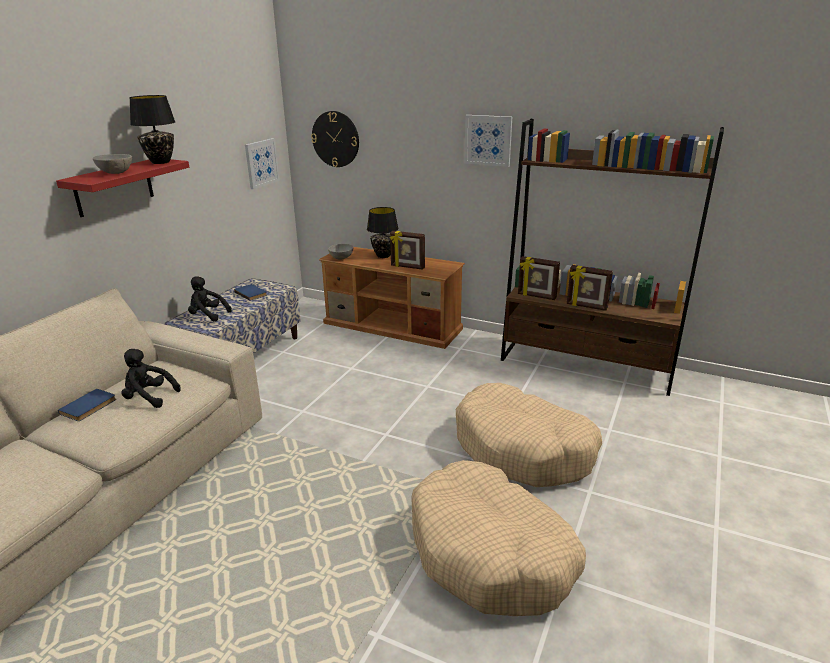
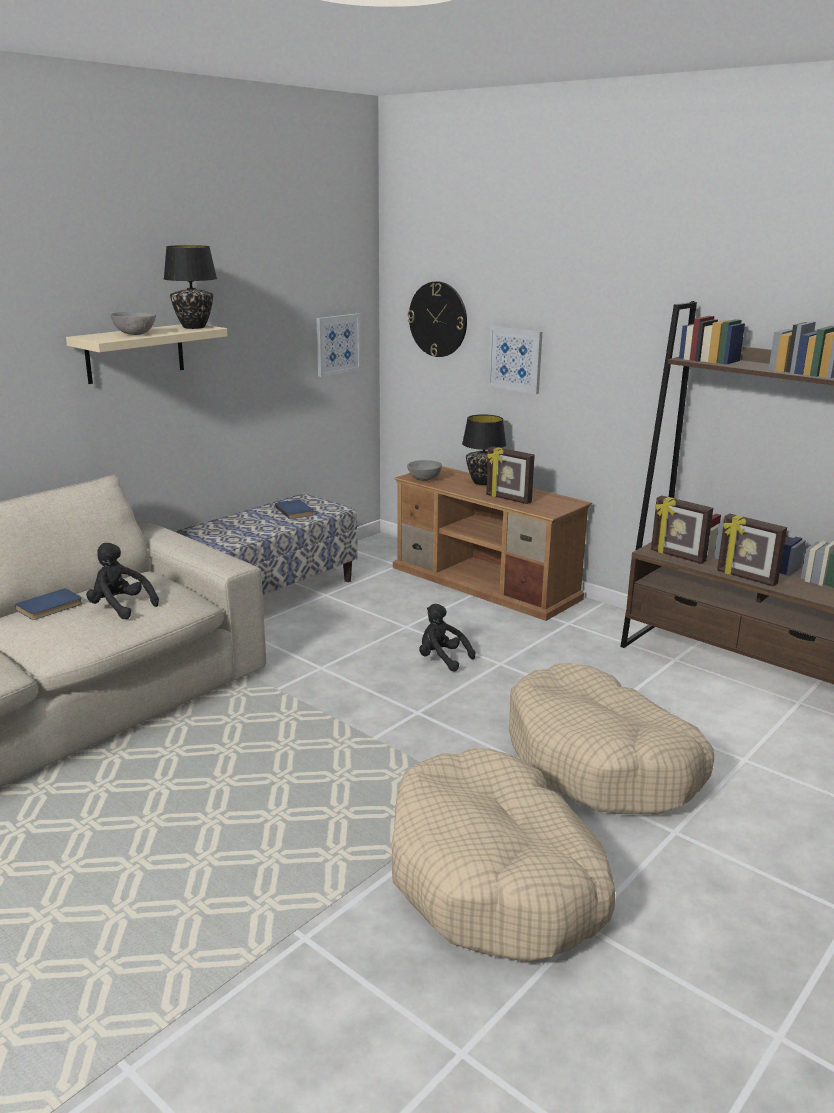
camera: 15 degrees right, 5 degrees down
(114, 187) = (135, 353): red shelf -> beige shelf
(207, 315) = (230, 529): black plush toy -> black plush toy (442, 659)
(488, 140) = (634, 329): picture -> picture (515, 359)

